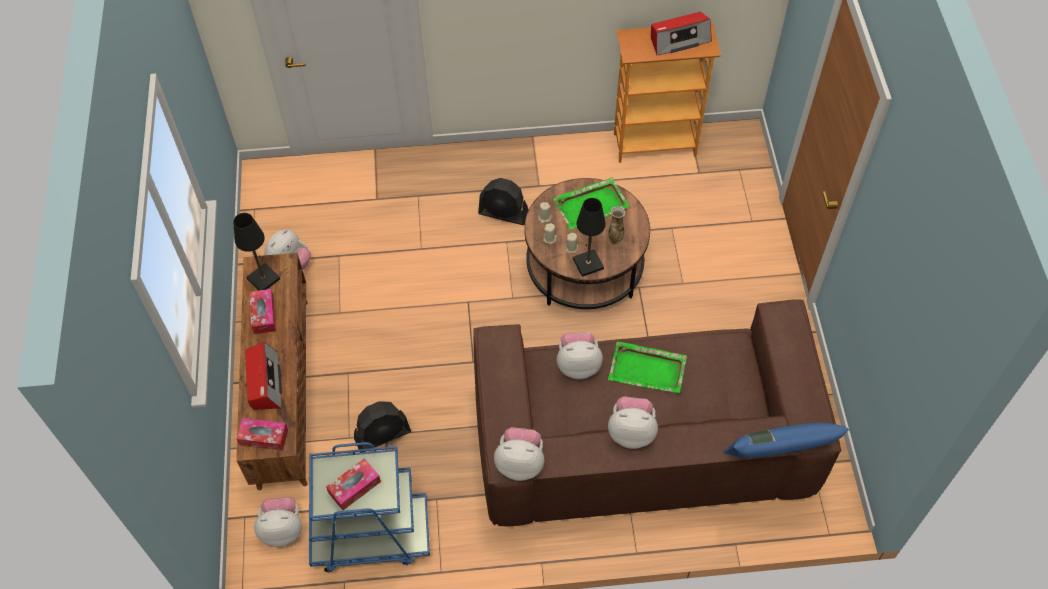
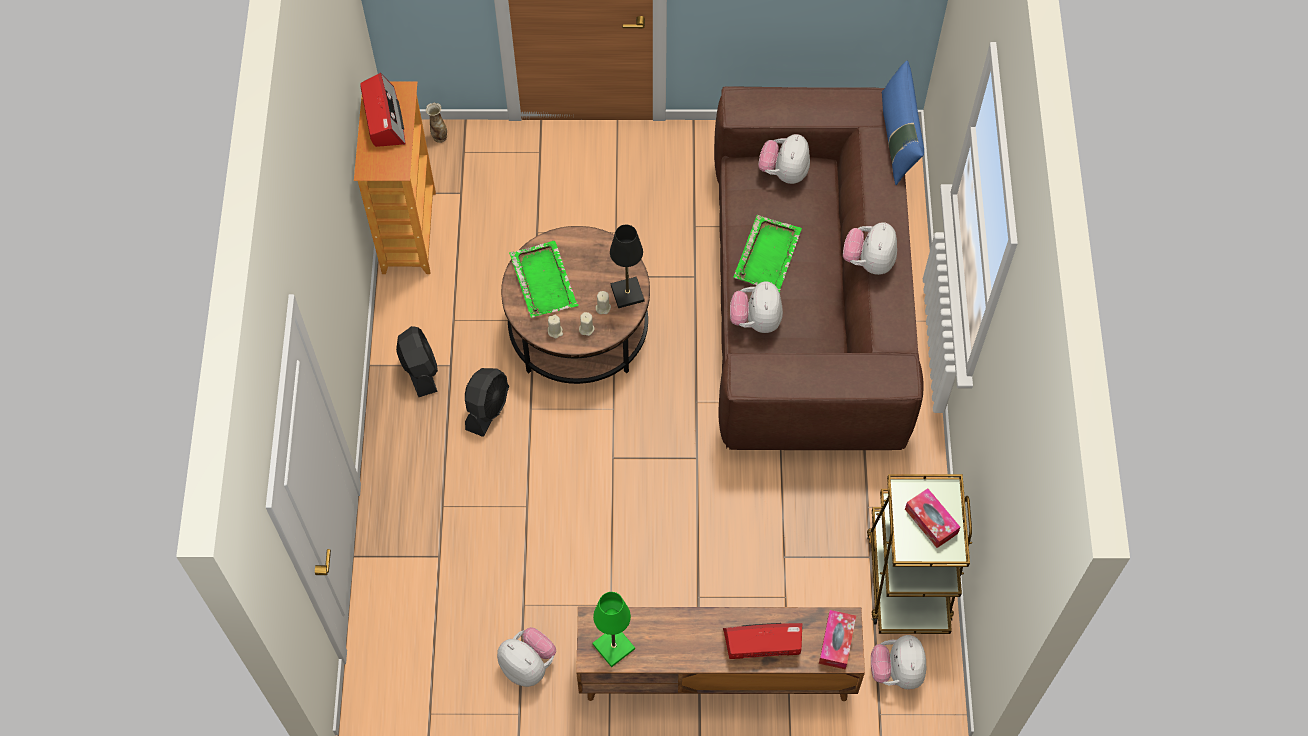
camera: 85 degrees left, 5 degrees up
(263, 279) = (613, 646): black table lamp -> green table lamp
(264, 315) = (667, 645): tissue box -> none
(370, 535) = (908, 577): blue cart -> brown cart
(383, 435) = (785, 560): black fan -> black fan (419, 369)
(520, 463) = (899, 366): plush toy -> plush toy (784, 172)
(615, 239) = (596, 262): vase -> vase (439, 137)

